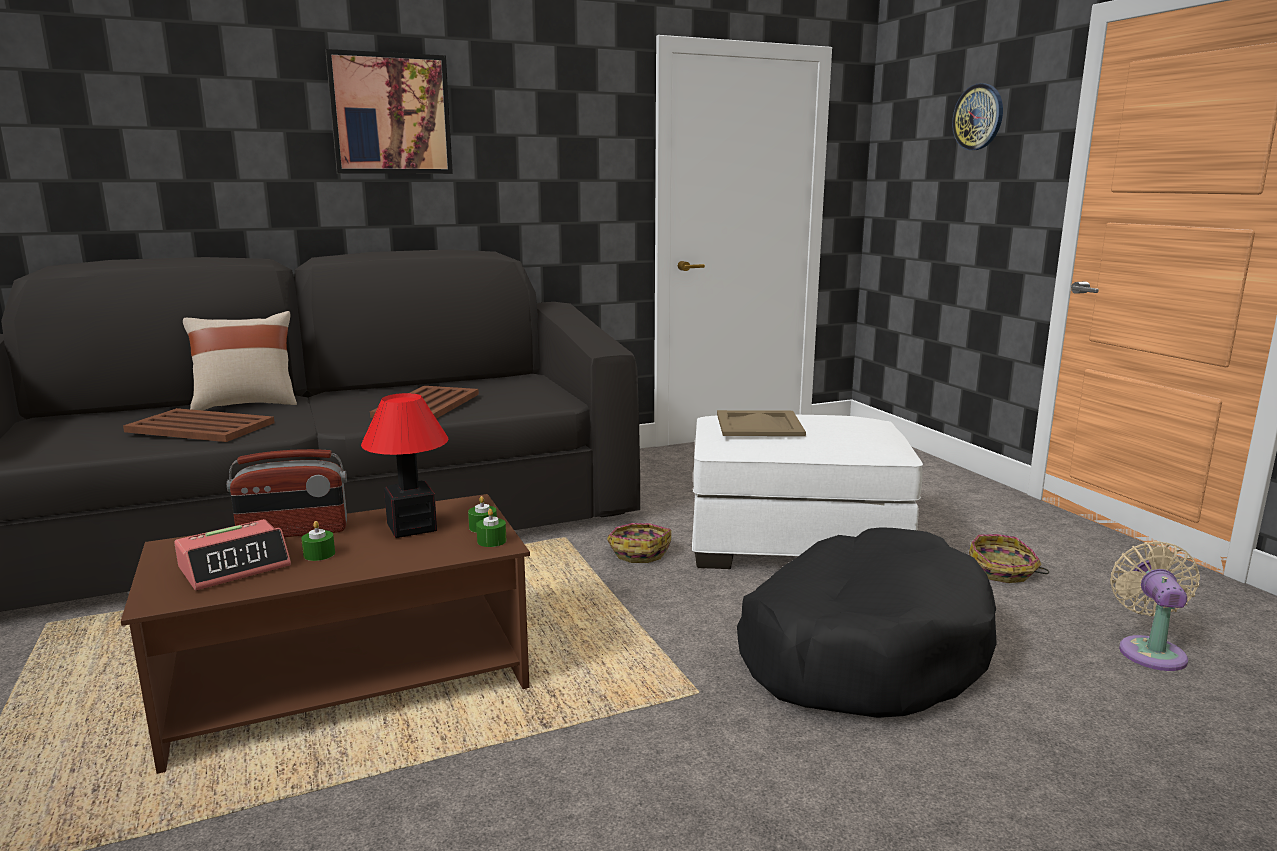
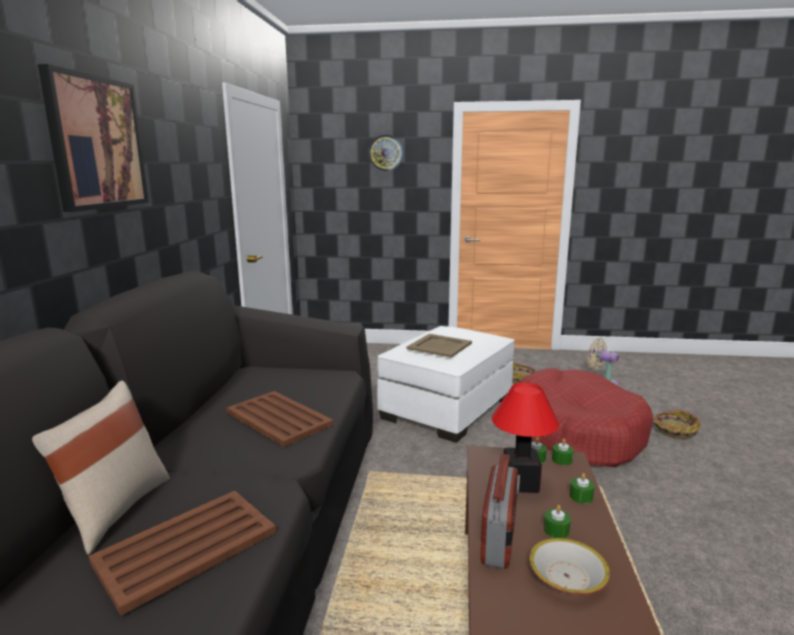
camera: 60 degrees left, 0 degrees up
(235, 567) = (566, 577): alarm clock -> bowl
(402, 559) = (581, 496): none -> green candle
(639, 552) = (417, 453): basket -> basket (674, 431)
(862, 649) = (574, 432): black dog bed -> red dog bed

